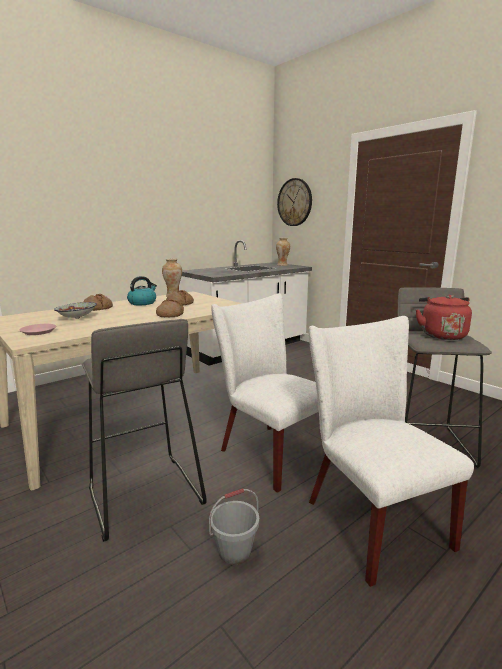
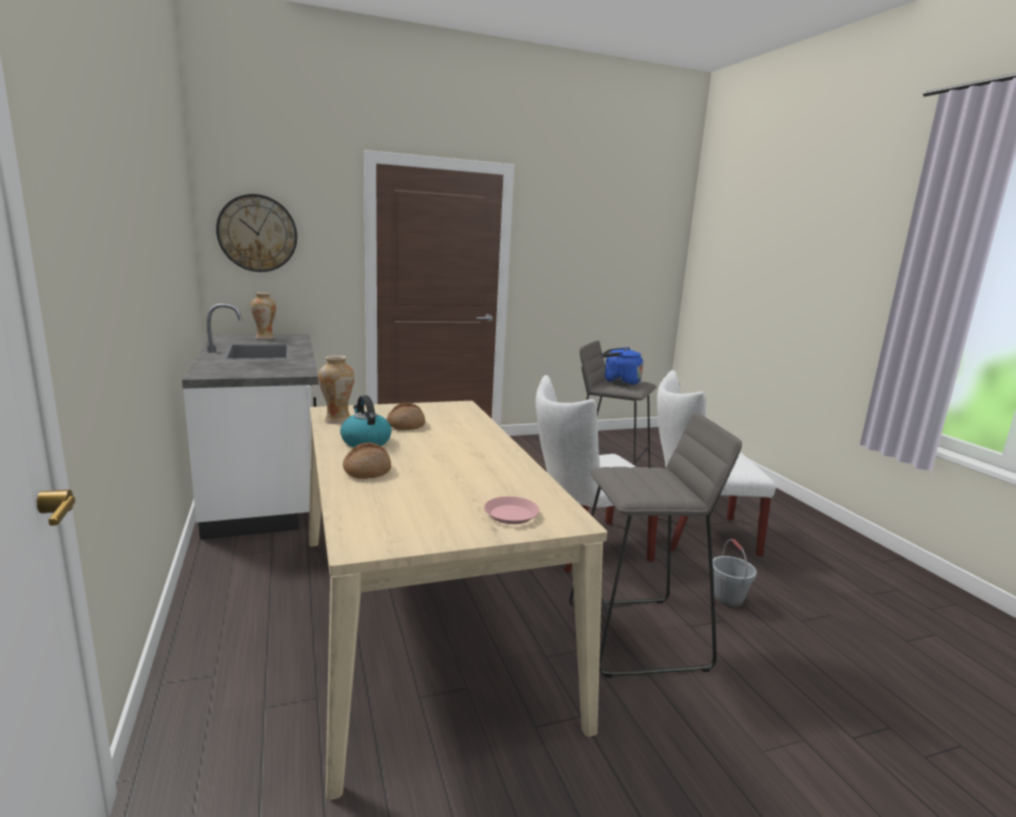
camera: 70 degrees left, 0 degrees up
(77, 318) = (436, 487): bowl -> none
(170, 314) = (475, 437): bread -> none
(441, 335) = (619, 382): red kettle -> blue kettle

